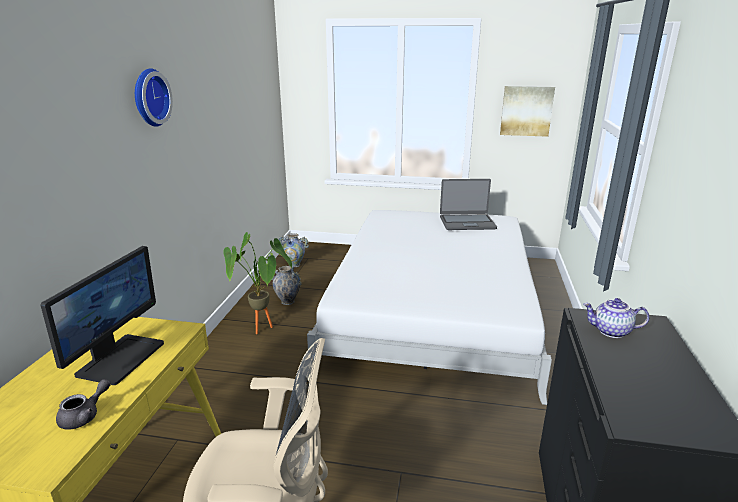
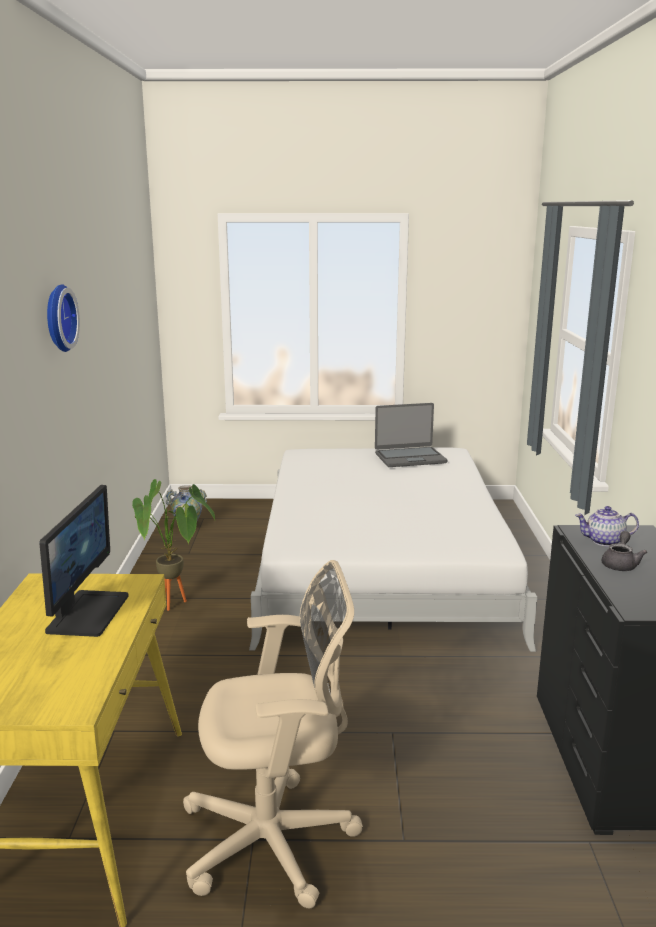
camera: 10 degrees left, 5 degrees down
(85, 416) = (84, 664): grey teapot -> grey teapot (620, 564)
(287, 301) = (195, 571): vase -> none
(526, 111) = (467, 320): picture -> none

